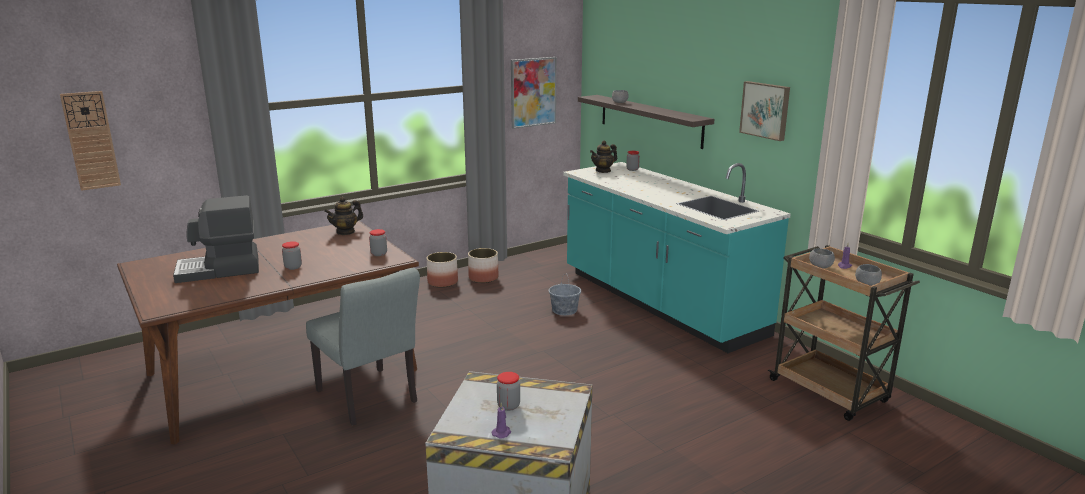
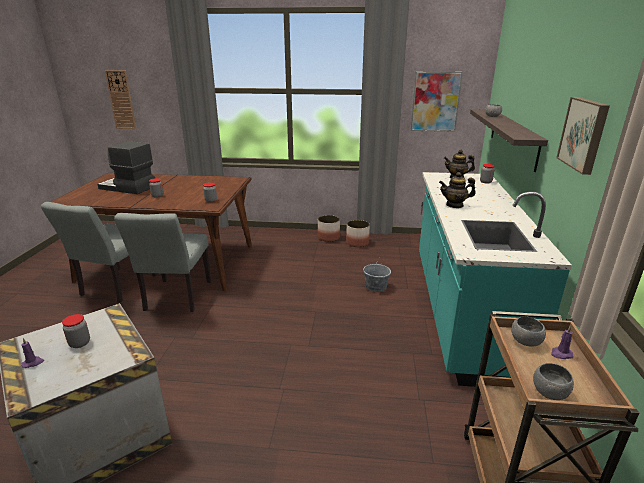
camera: 40 degrees right, 5 degrees up
(260, 423) = (115, 288): none -> grey chair
(346, 232) = (227, 182): teapot -> teapot (454, 205)

